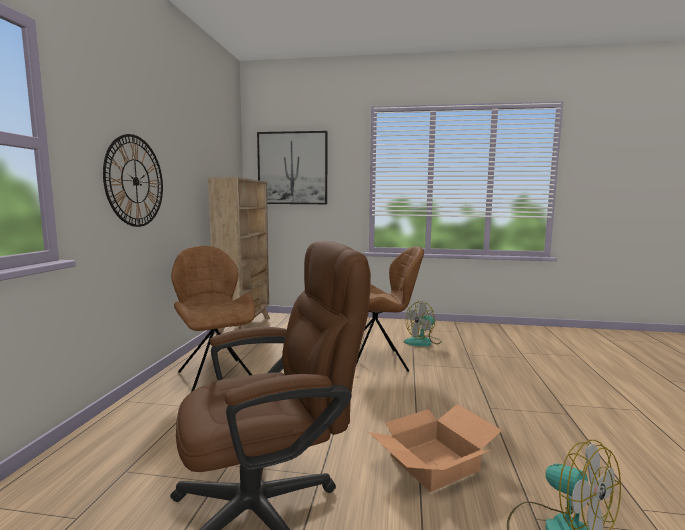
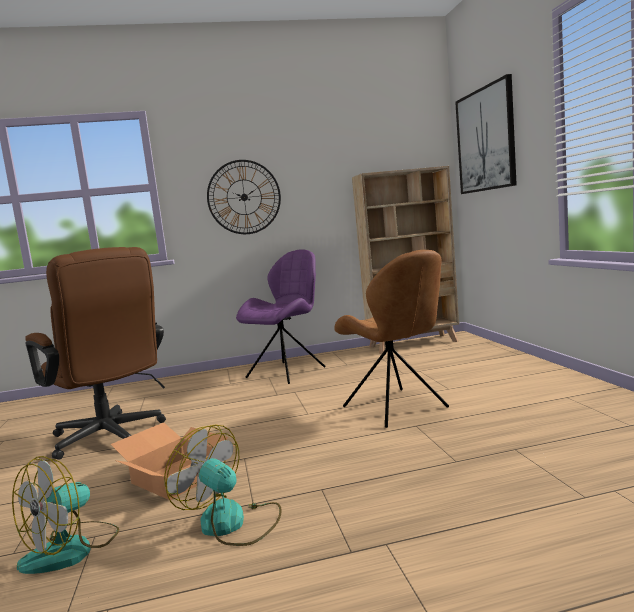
camera: 70 degrees right, 0 degrees up
(215, 375) = (288, 371): brown chair -> purple chair
(423, 342) = (517, 414): fan -> fan (232, 523)

